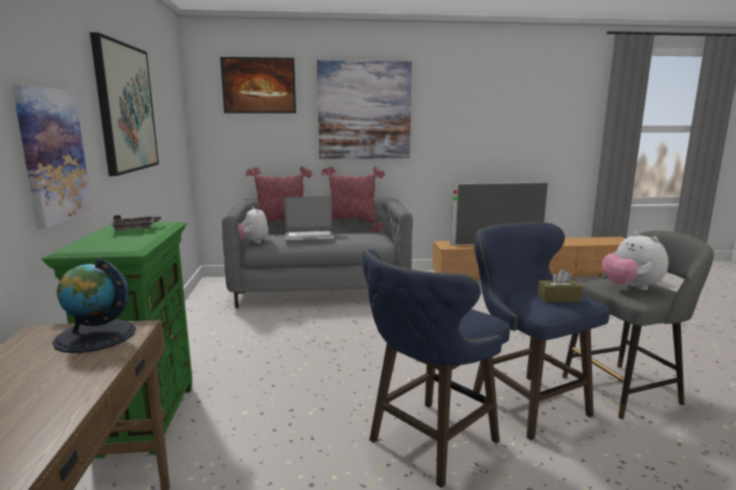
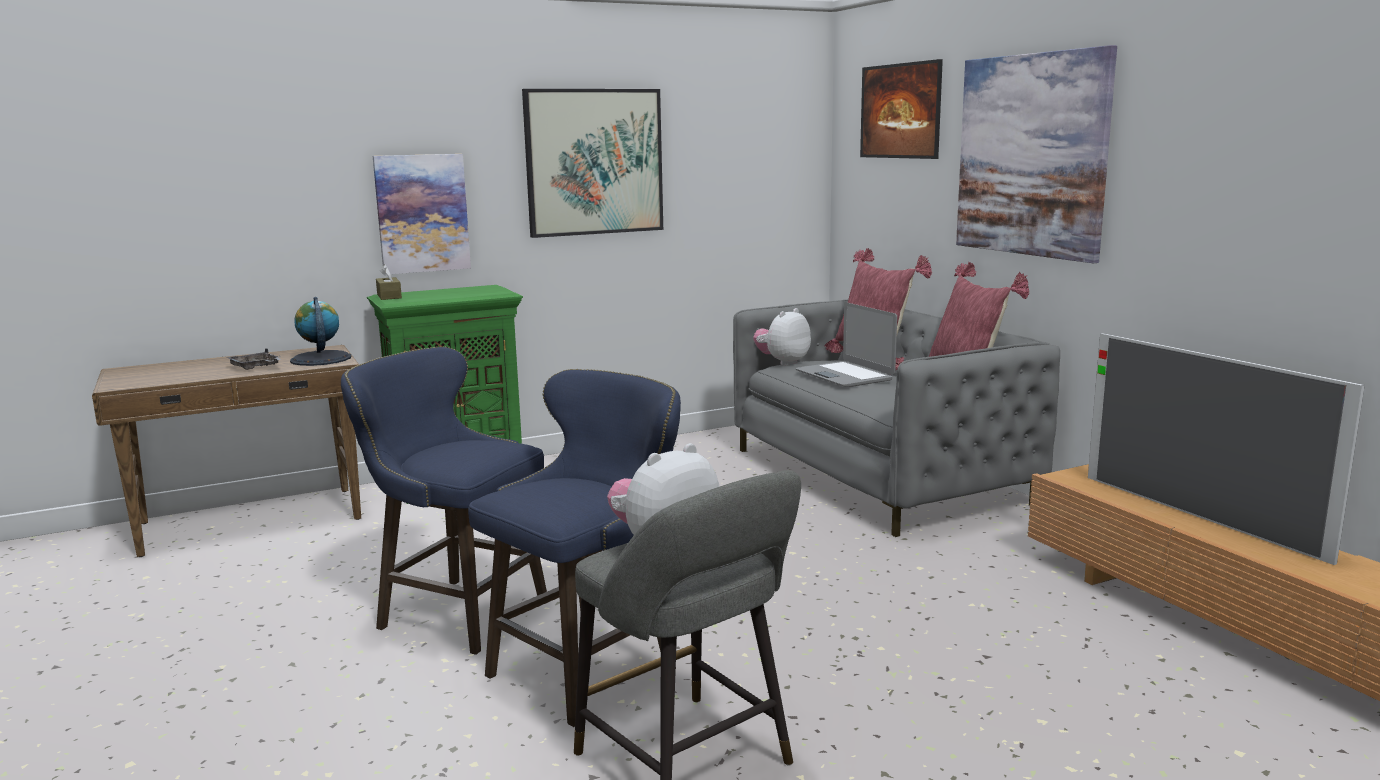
camera: 70 degrees right, 0 degrees up
(136, 229) = (468, 292): grey tray -> grey tray (256, 367)
(558, 298) = (552, 496): brown tissue box -> brown tissue box (389, 296)

